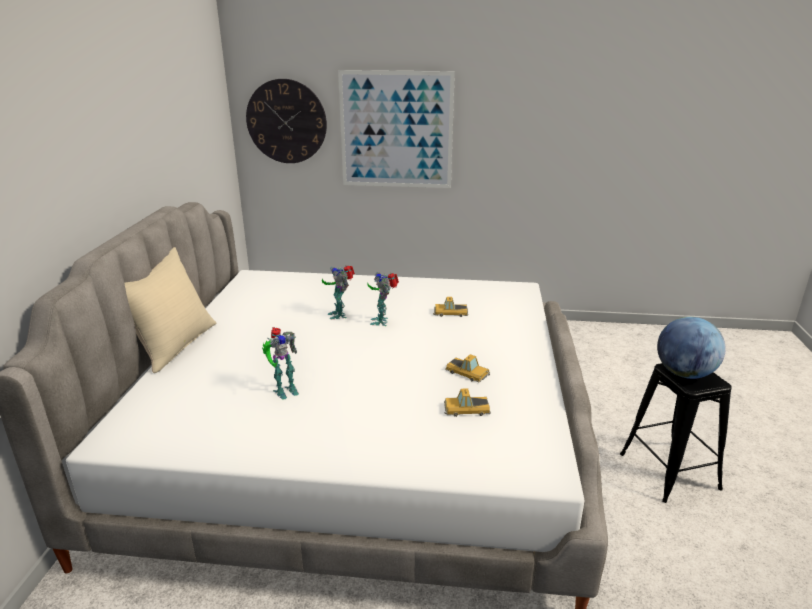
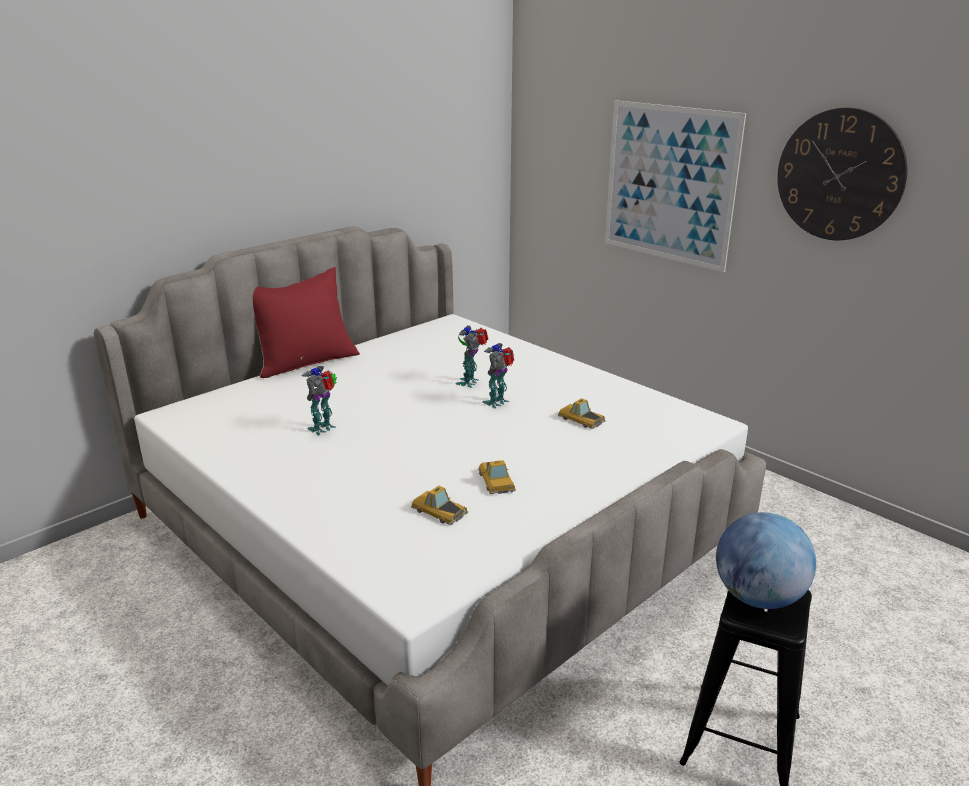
camera: 40 degrees right, 0 degrees up
(174, 345) = (305, 362): beige pillow -> red pillow
(284, 390) = (324, 428): toy robot -> toy robot turned 120 degrees clockwise
(286, 121) = (559, 157): wall clock -> wall clock (839, 175)

